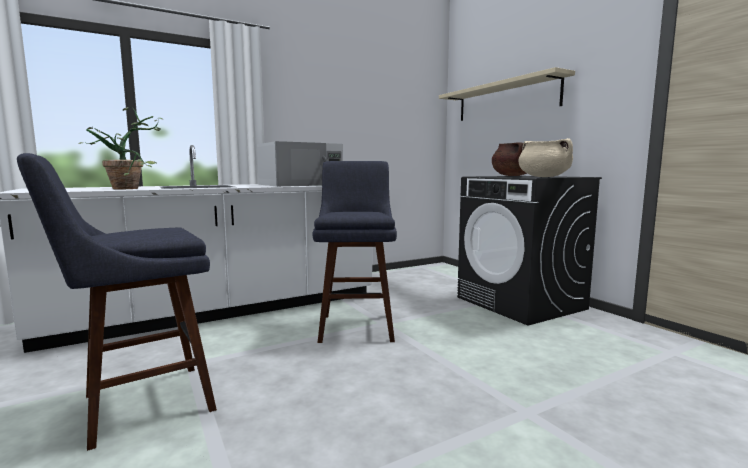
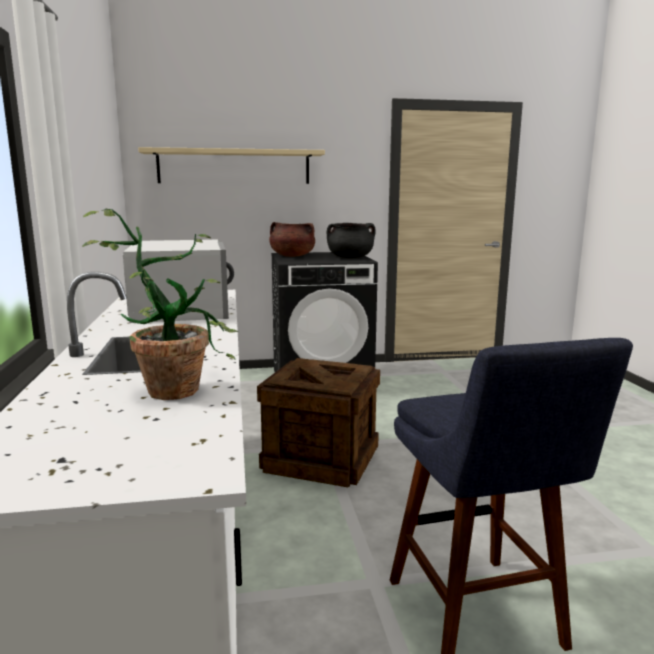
camera: 70 degrees left, 5 degrees up
(356, 325) = (319, 459): blue stool -> crate
(544, 177) = (350, 257): beige cooking pot -> black cooking pot

